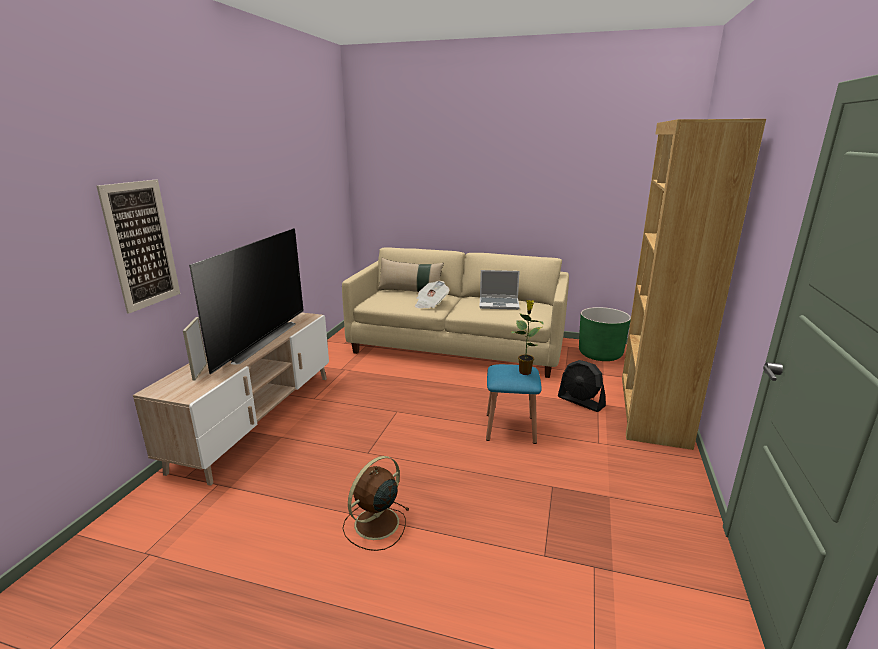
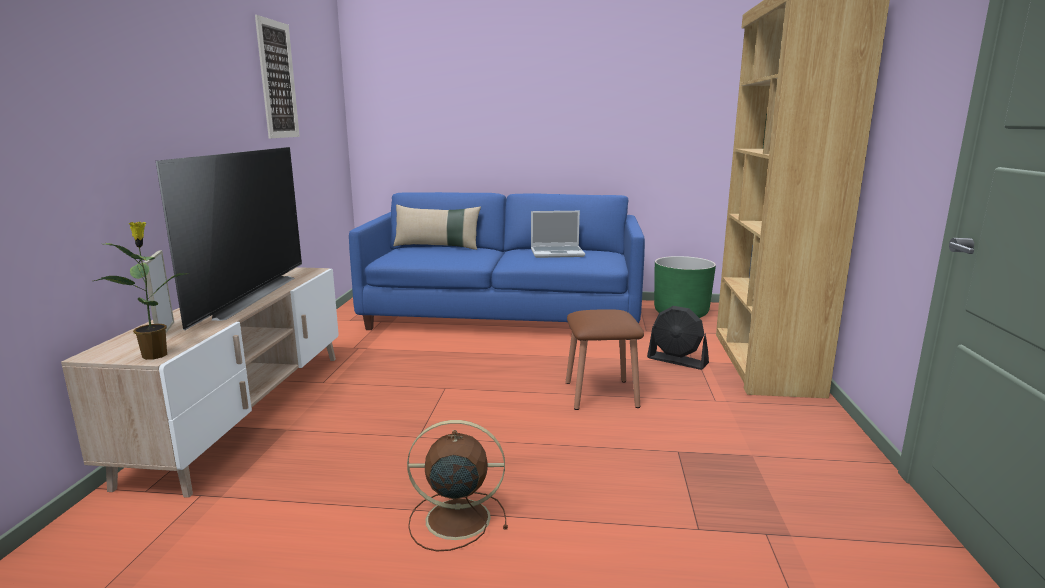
camera: 10 degrees left, 5 degrees down
(141, 245) = (76, 135): picture -> picture (277, 80)
(375, 524) = (455, 519): brown fan -> brown fan turned 60 degrees clockwise
(430, 304) = (469, 257): newspaper -> none
(458, 346) = (503, 315): beige sofa -> blue sofa
(510, 428) = (601, 394): blue stool -> brown stool
(525, 371) = (618, 314): potted plant -> potted plant (156, 355)

